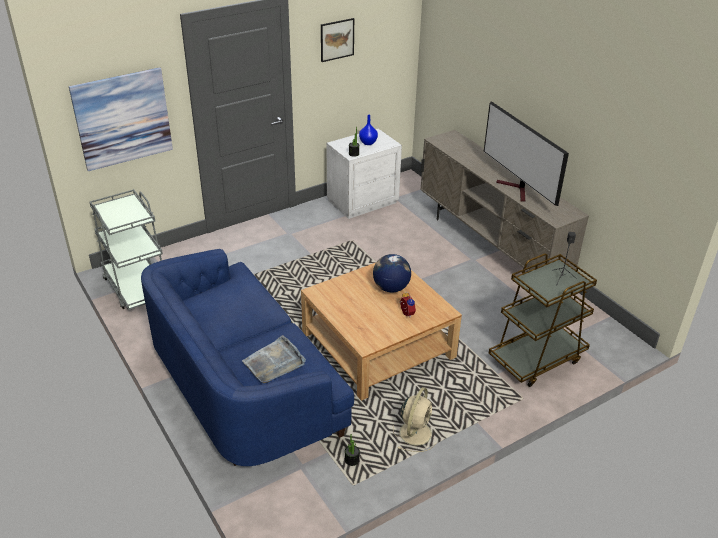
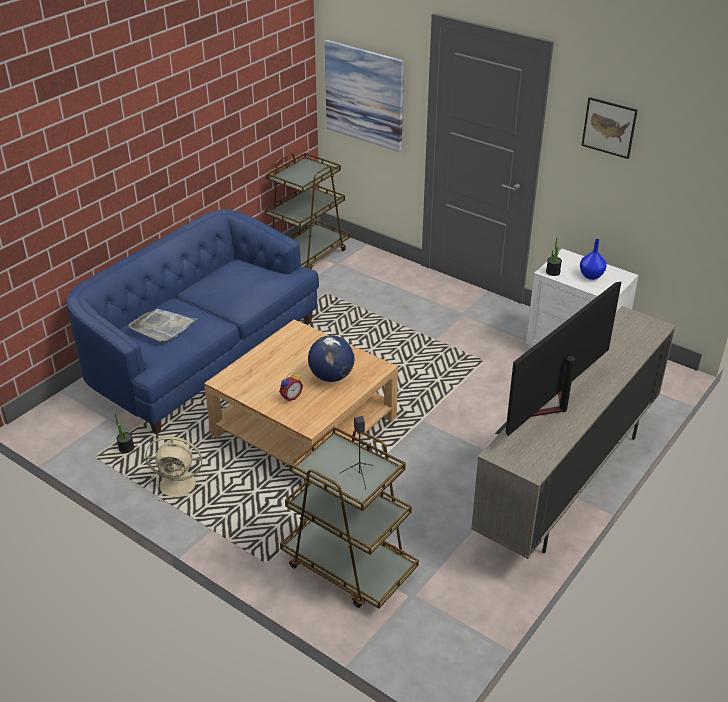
camera: 70 degrees right, 0 degrees up
(137, 287) = (307, 255): grey cart -> brown cart

